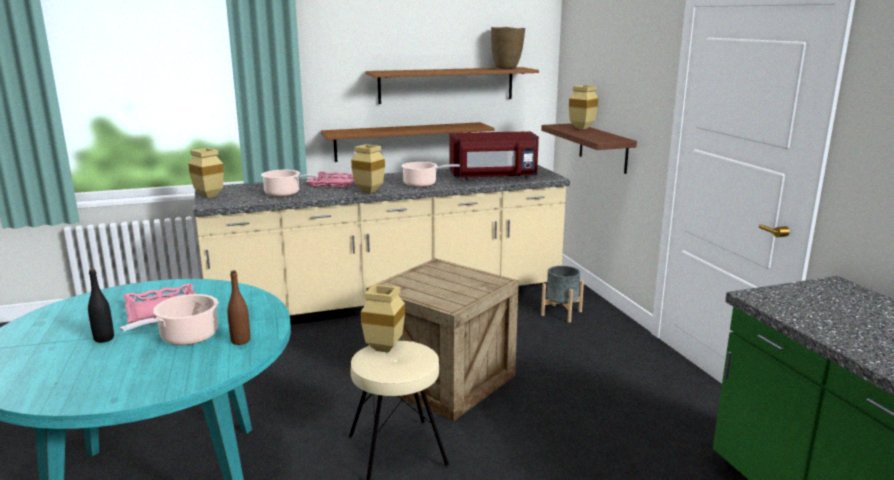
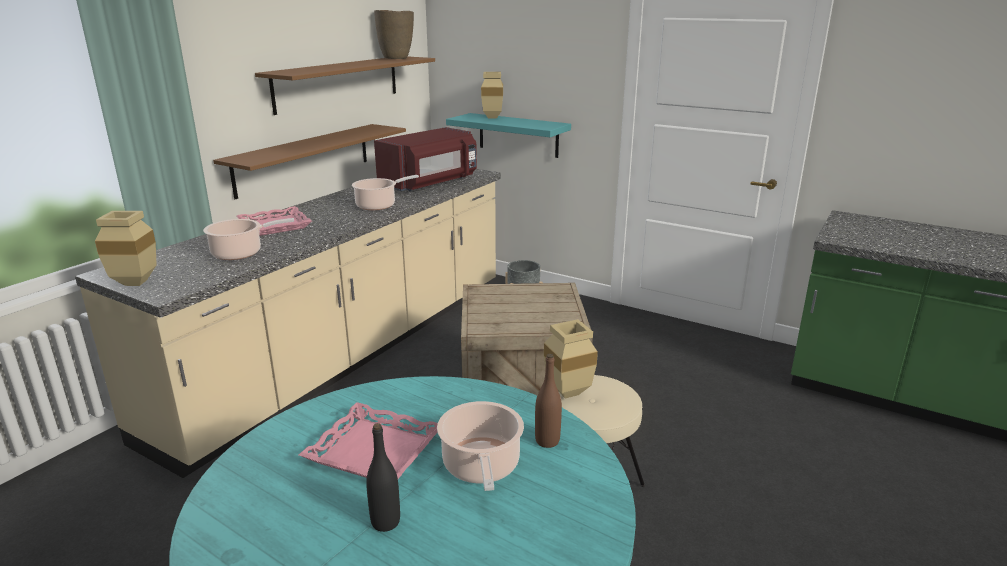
camera: 40 degrees left, 5 degrees up
(371, 191) = (342, 225): beige vase -> none
(603, 148) = (518, 135): brown shelf -> turquoise shelf

